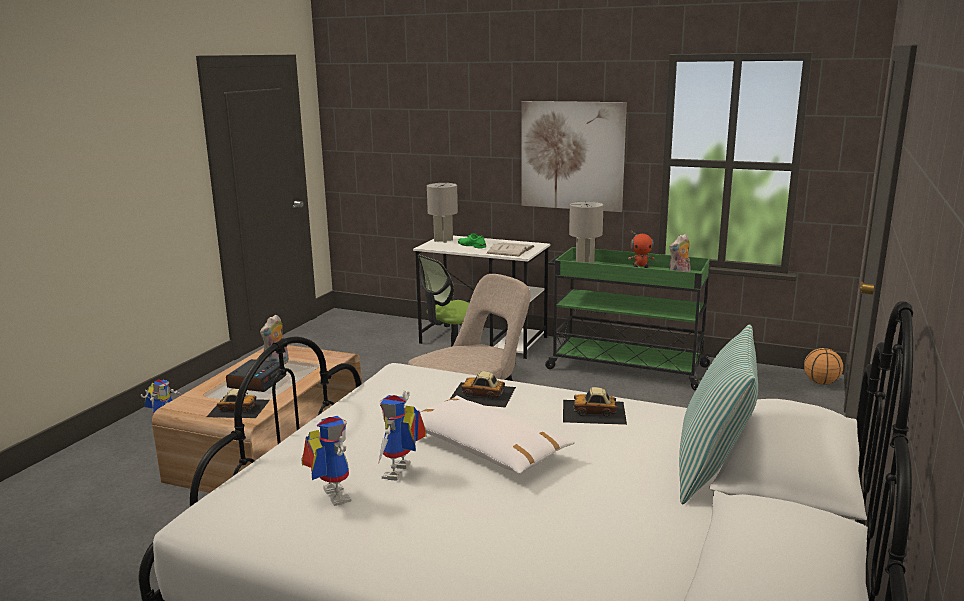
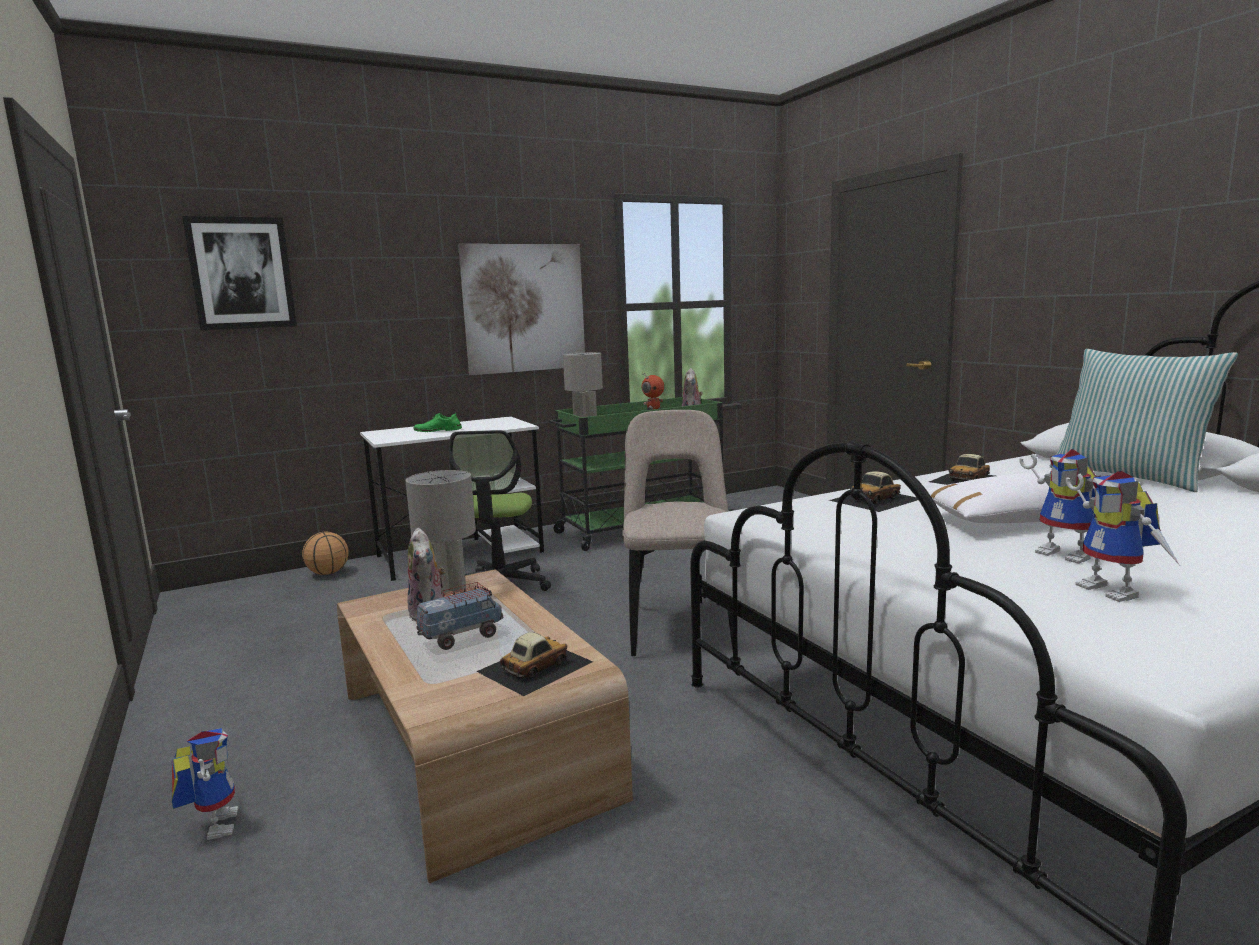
camera: 50 degrees left, 5 degrees down
(257, 381) = (461, 637): alarm clock -> toy truck
(329, 496) = (1116, 591): toy robot -> toy robot turned 120 degrees counterclockwise
(385, 118) = (241, 273): none -> picture
(443, 240) = (385, 434): grey table lamp -> grey table lamp (449, 589)
(510, 250) = (493, 425): white book -> none
(821, 382) = (779, 493): basketball -> basketball (328, 573)

